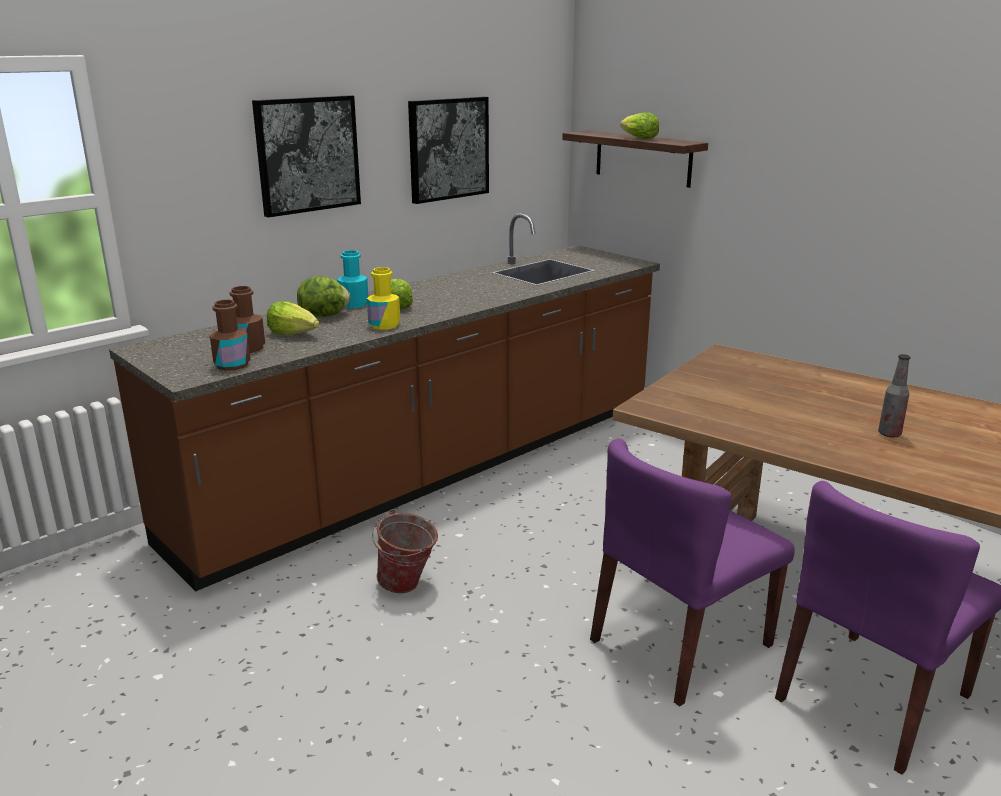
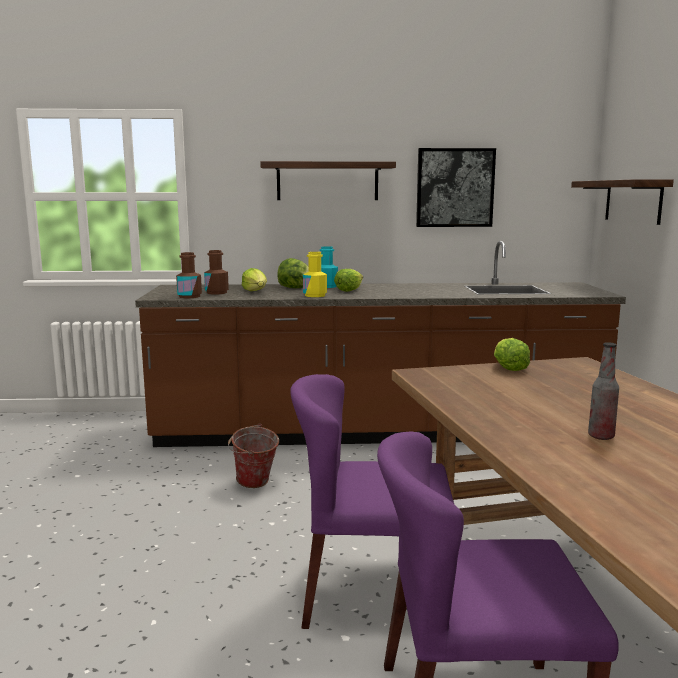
camera: 40 degrees right, 10 degrees down
(307, 154) = (327, 181): picture -> shelf
(638, 138) = (616, 179): lettuce -> lettuce (509, 367)

